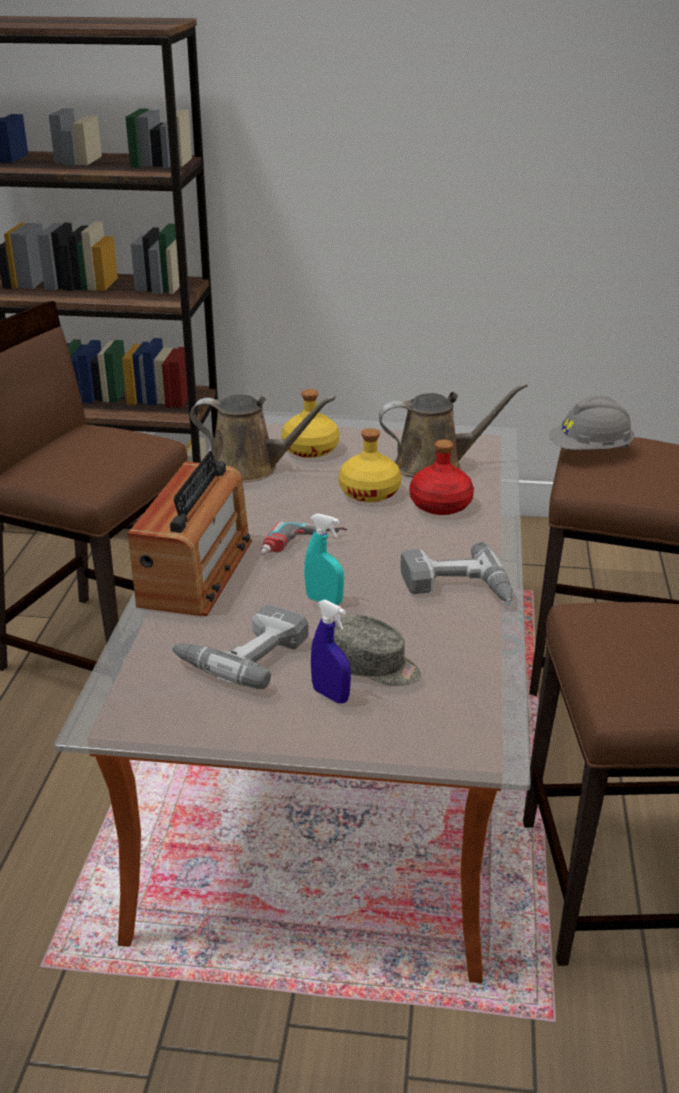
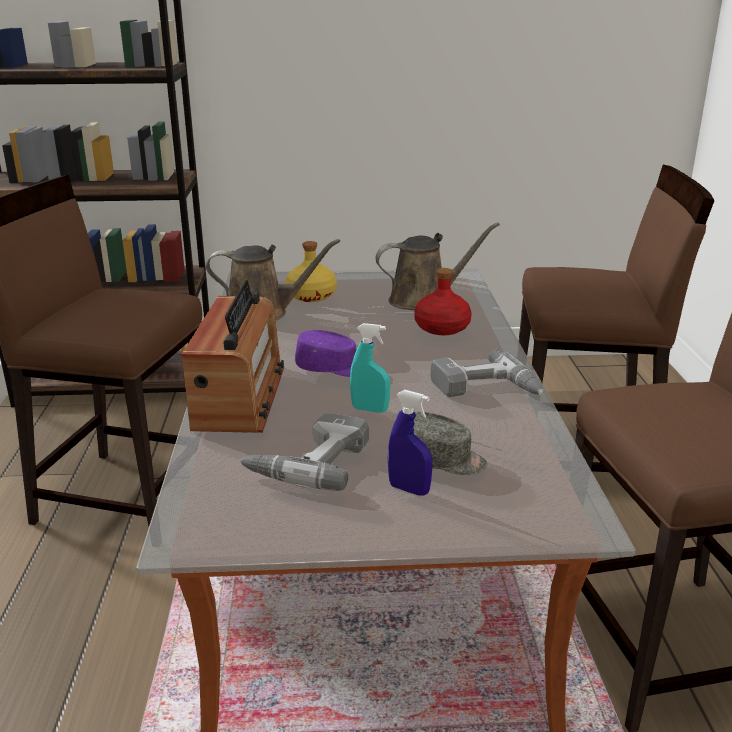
camera: 10 degrees left, 5 degrees down
(302, 546) = (332, 368): power drill -> purple cap
(369, 492) = (376, 323): yellow bottle -> none
(590, 452) = (554, 278): grey hard hat -> none

